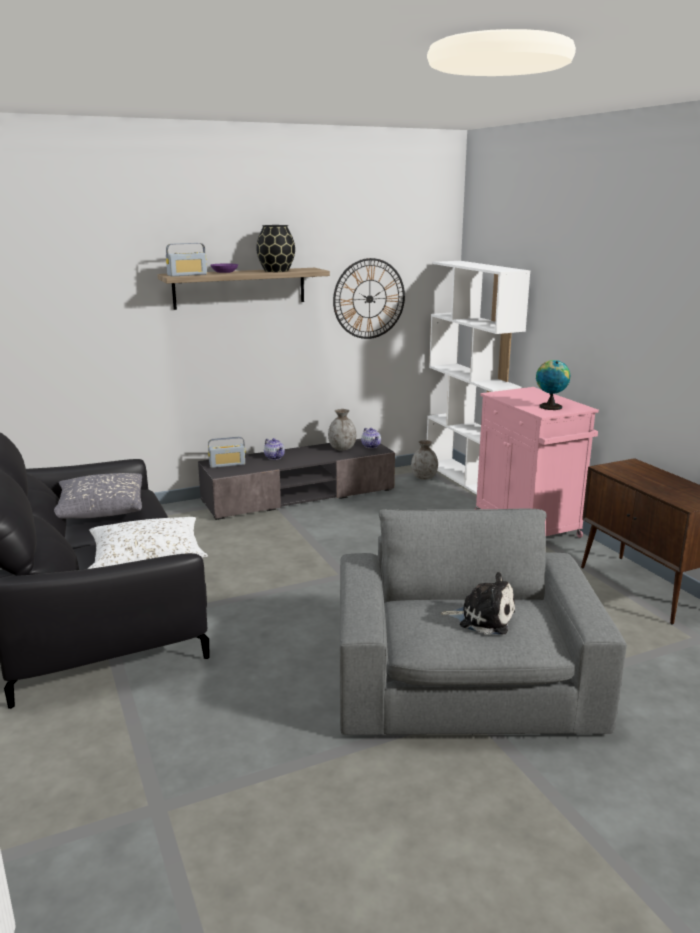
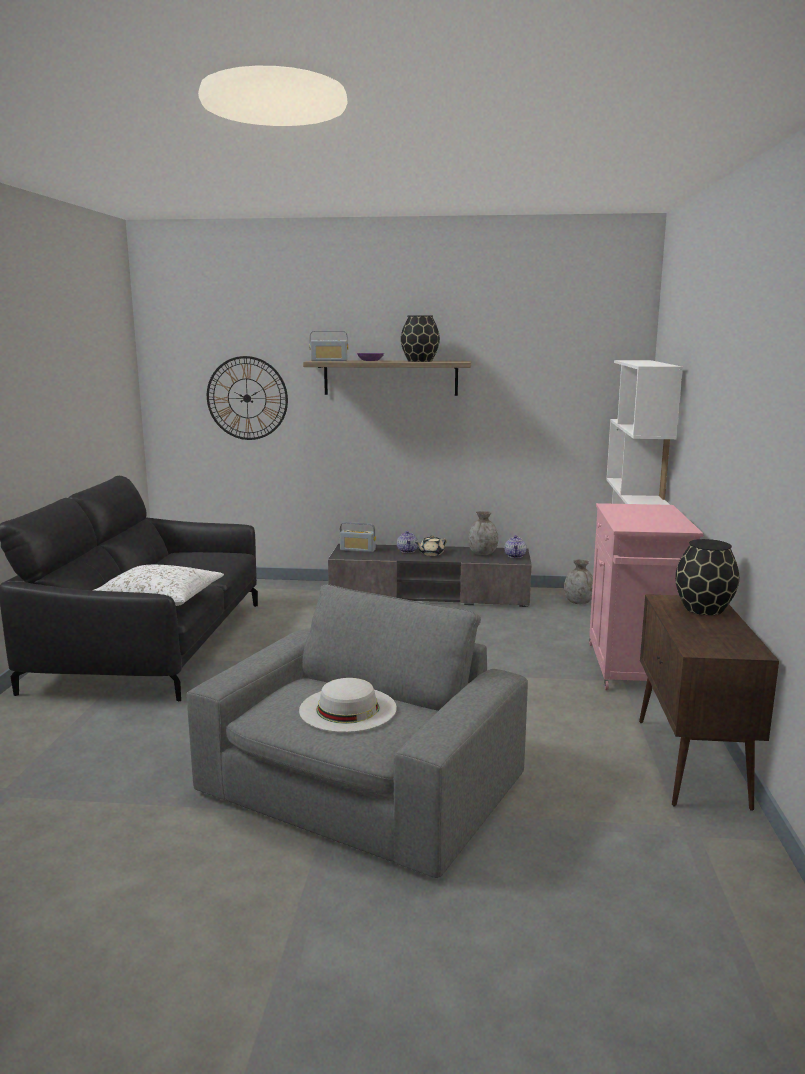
camera: 30 degrees right, 5 degrees down
(100, 509) = (187, 560): grey pillow -> none
(299, 457) = (431, 554): none -> beige teapot
(369, 299) = (534, 397): wall clock -> wall clock (247, 398)
(483, 618) = (348, 709): plush toy -> white hat
(549, 406) = (647, 523): globe -> none
(640, 470) = (702, 608): none -> black vase

